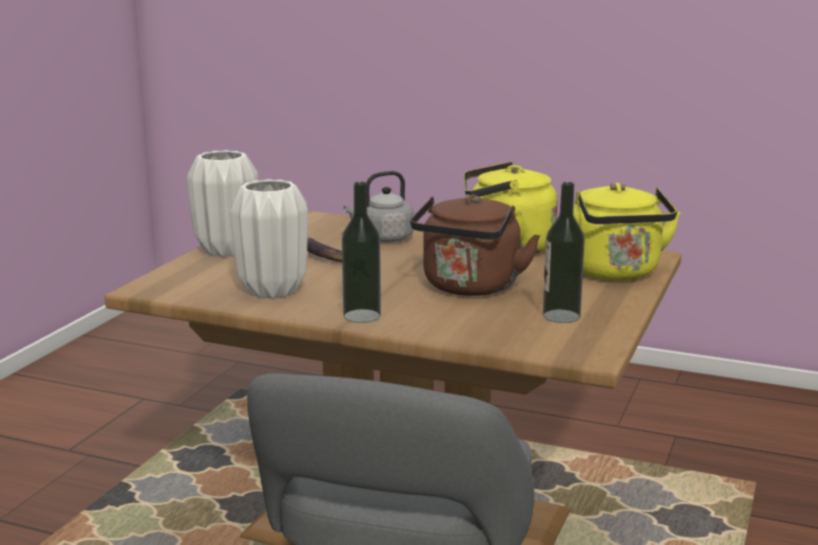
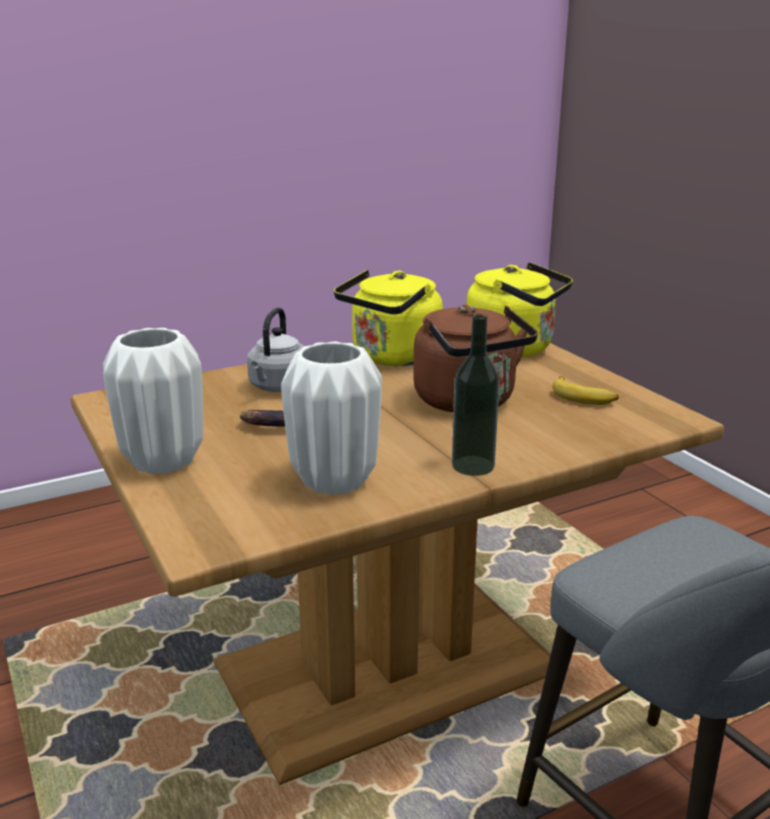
camera: 50 degrees left, 5 degrees up
(561, 316) = (583, 397): bottle -> banana

